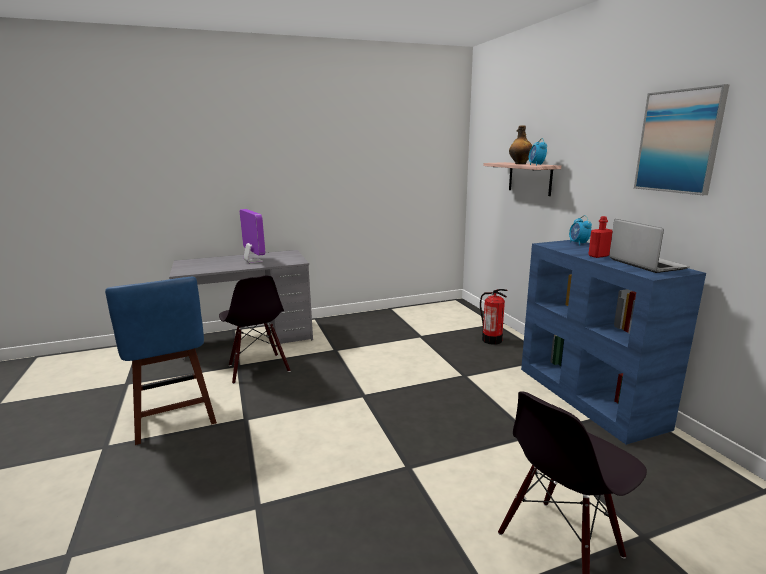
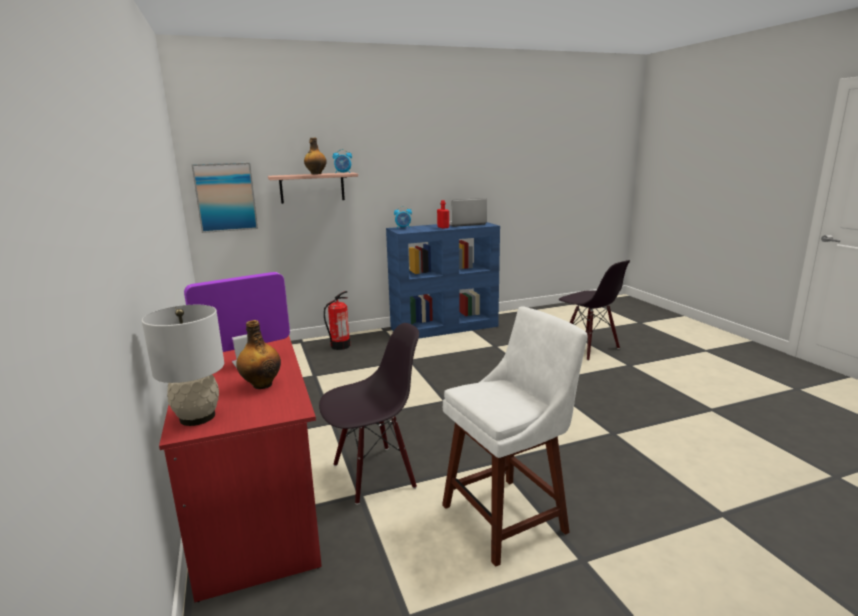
camera: 90 degrees left, 0 degrees up
(174, 419) = (509, 516): blue chair -> white chair
(193, 261) = (197, 417): none -> white table lamp
(220, 266) = (261, 384): none -> bottle
(248, 339) = (255, 505): grey desk -> red desk
(678, 141) = (449, 150): picture -> picture (226, 197)

